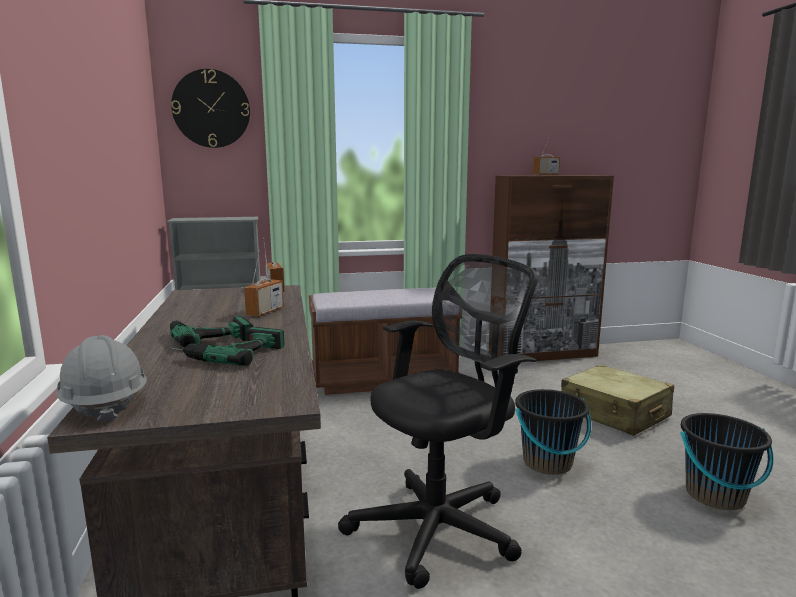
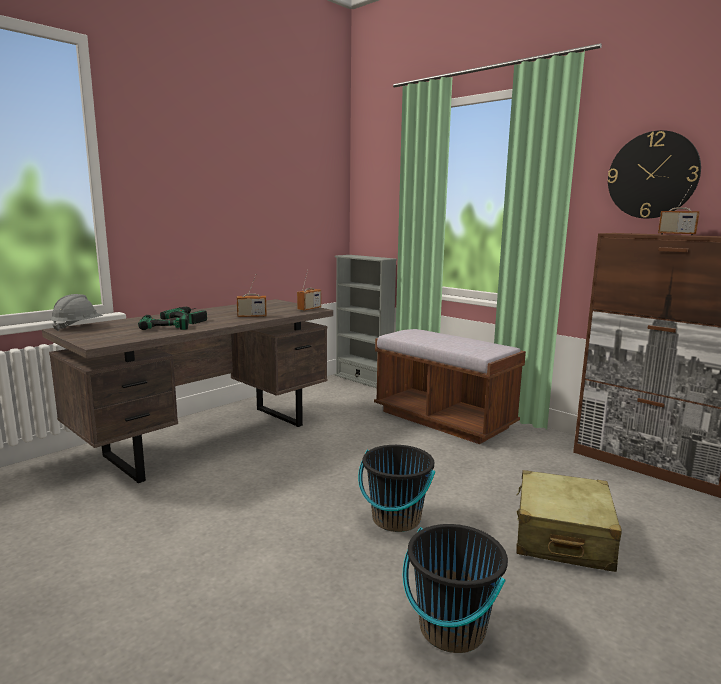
camera: 55 degrees right, 0 degrees up
(211, 109) = (378, 172): wall clock -> wall clock (652, 175)
(441, 527) = (253, 499): black office chair -> none

